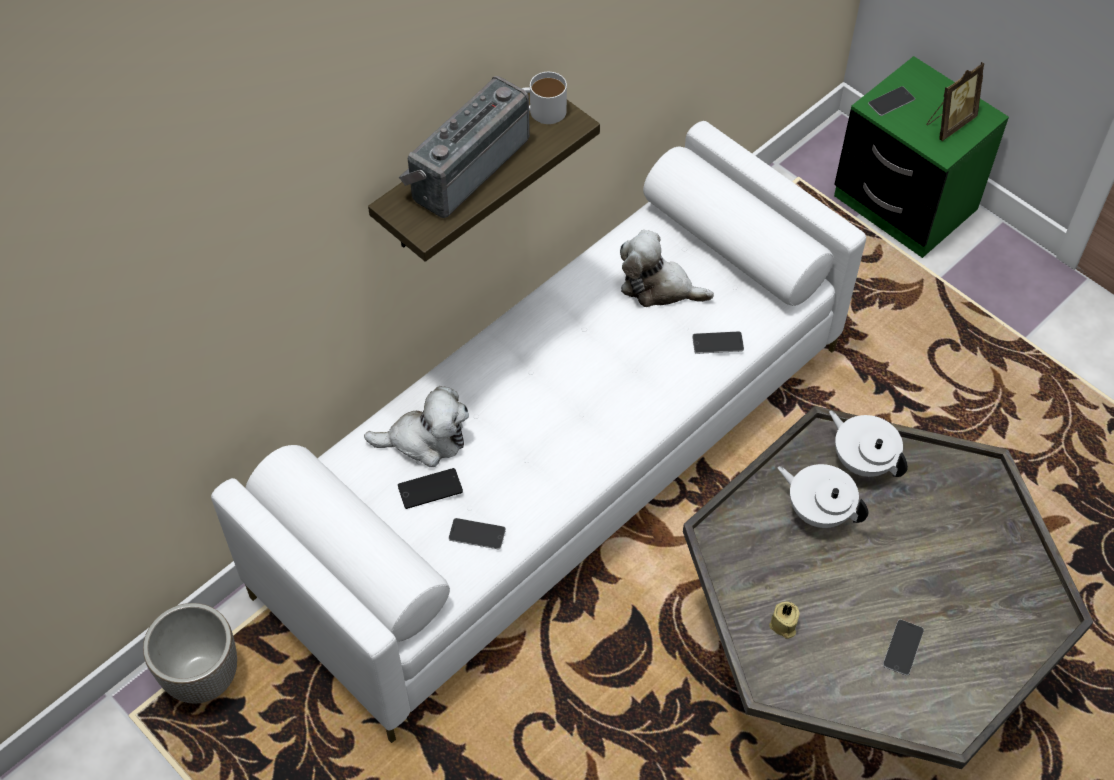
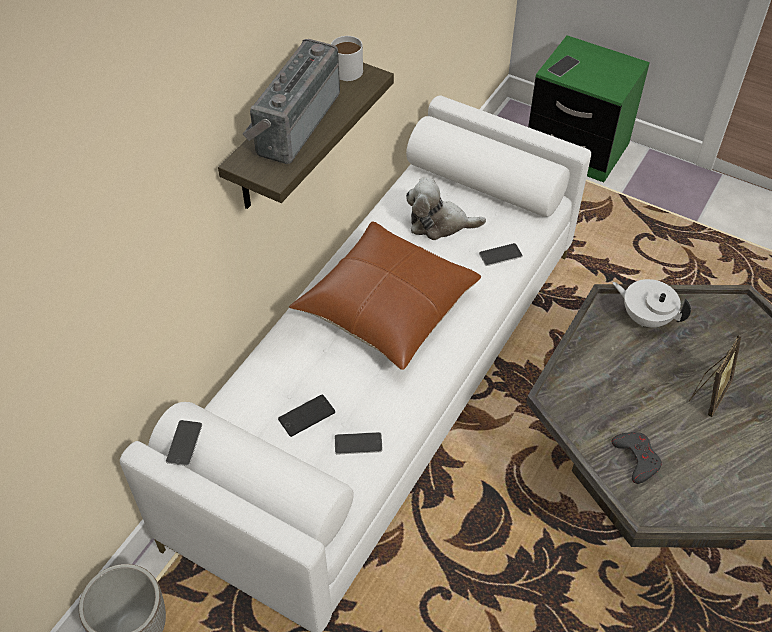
camera: 15 degrees left, 5 degrees down
(425, 440) = (290, 377): plush toy -> none
(561, 379) = (386, 307): none -> brown pillow
(783, 625) = (636, 458): beige candle -> grey game controller
(818, 510) = (627, 362): white teapot -> none
(903, 647) = (736, 453): phone -> phone (184, 443)
(949, 123) = (610, 73): picture frame -> picture frame (708, 394)

